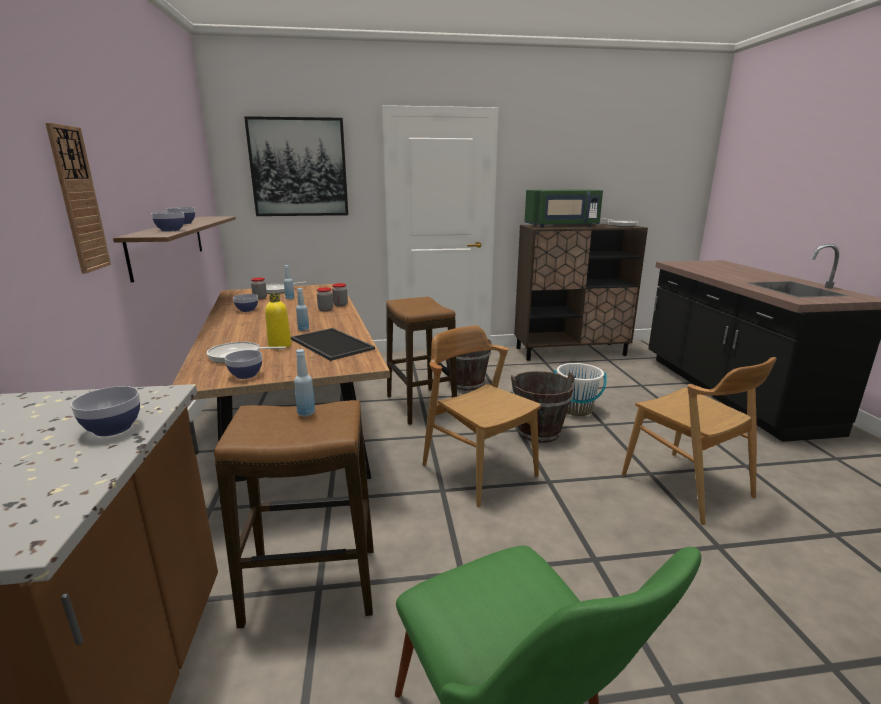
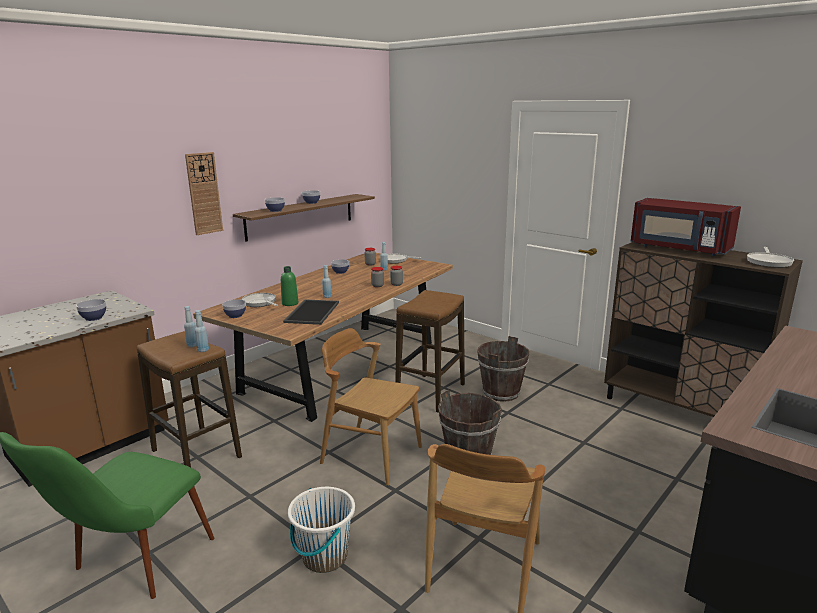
camera: 50 degrees right, 0 degrees up
(280, 345) = (290, 303): yellow bottle -> green bottle
(299, 168) = (444, 156): picture -> none
(342, 410) = (203, 350): none -> blue bottle
(479, 470) = (371, 455): brown chair -> brown chair turned 75 degrees counterclockwise
(562, 226) = (679, 248): green microwave -> red microwave
(576, 409) = (544, 460): white bucket -> white bucket (324, 557)

